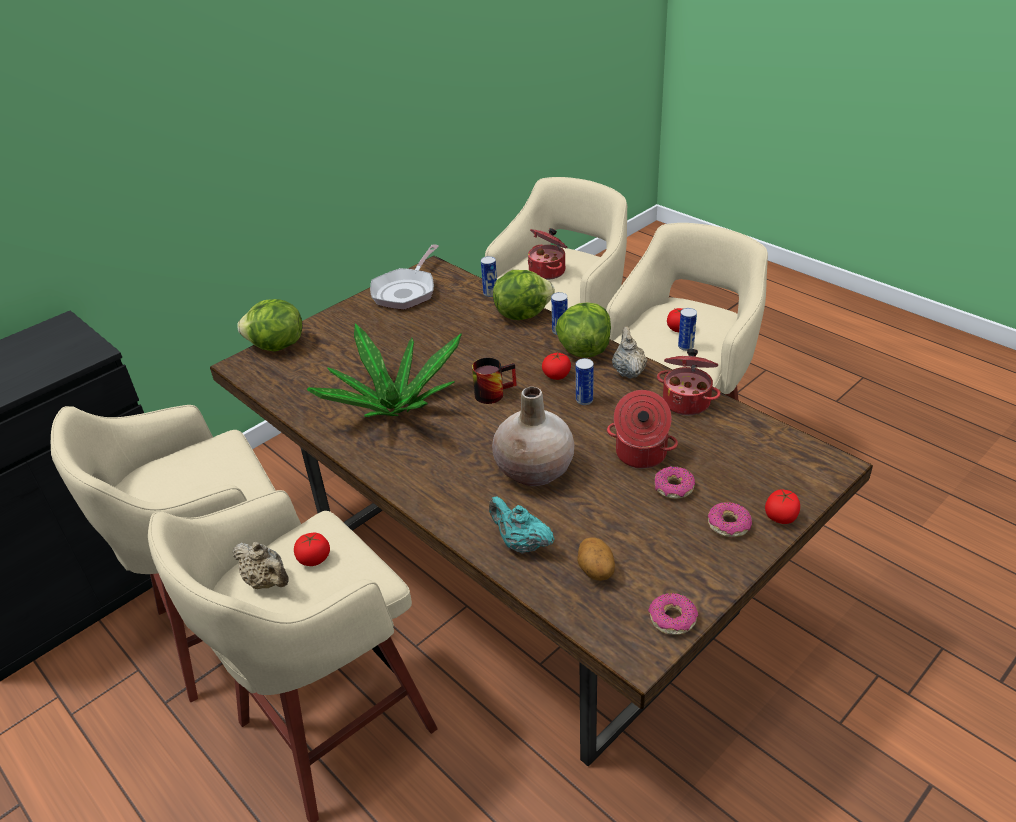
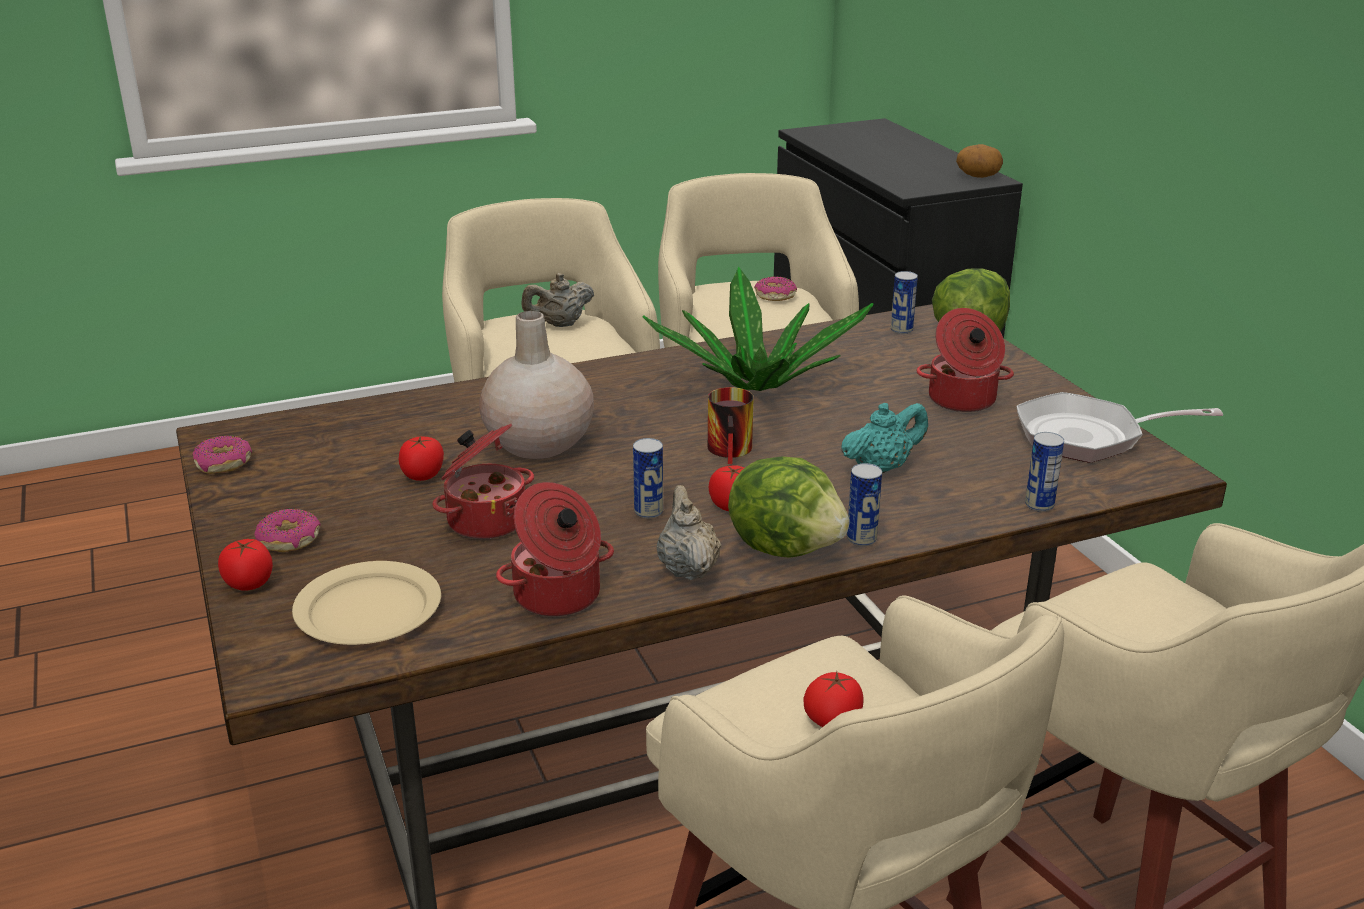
camera: 110 degrees right, 10 degrees down
(314, 558) = (566, 345): tomato -> tomato (422, 475)
(406, 291) = (1088, 437): frying pan -> frying pan turned 45 degrees counterclockwise
(521, 544) = (431, 412): turquoise teapot -> turquoise teapot (881, 468)
(522, 314) = (946, 518): lettuce -> none
(548, 271) = (1166, 628): cooking pot -> cooking pot (962, 400)
(595, 571) = (340, 440): potato -> potato (977, 176)
(628, 371) = (687, 568): beige teapot -> beige teapot turned 120 degrees counterclockwise
(673, 488) = (396, 524): donut -> donut (775, 296)
(685, 346) = (766, 706): can -> can (901, 330)
(756, 458) = (369, 608): none -> beige plate

